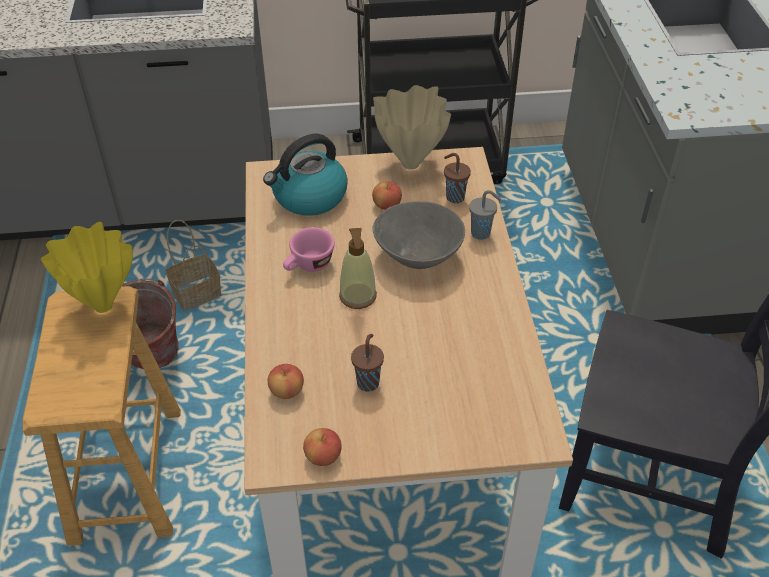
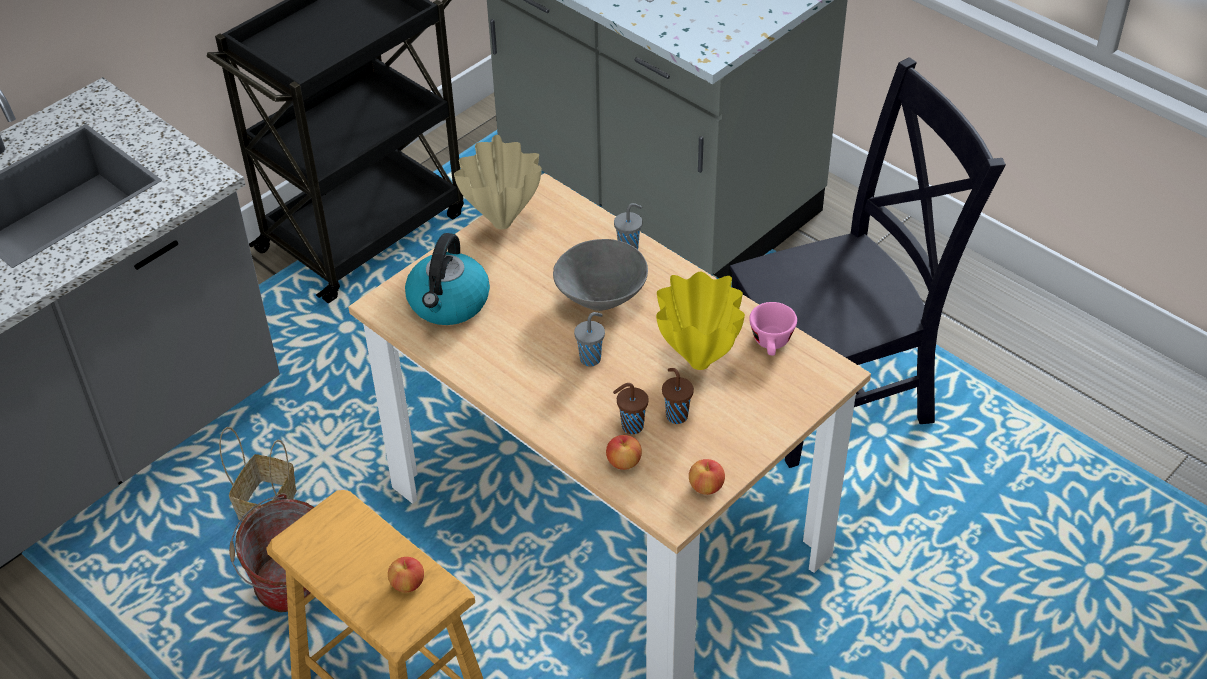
camera: 40 degrees left, 0 degrees up
(104, 304) = (336, 520): yellow vase -> yellow vase (698, 361)
(308, 266) = (522, 360): pink cup -> pink cup (772, 344)
(358, 296) = (591, 358): soap dispenser -> grey cup
(387, 205) = (525, 270): apple -> apple (407, 584)
(454, 197) = (572, 231): brown cup -> brown cup (631, 426)

